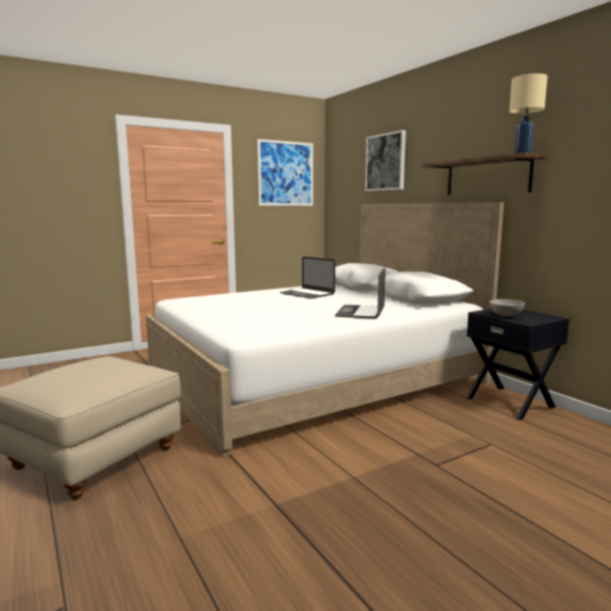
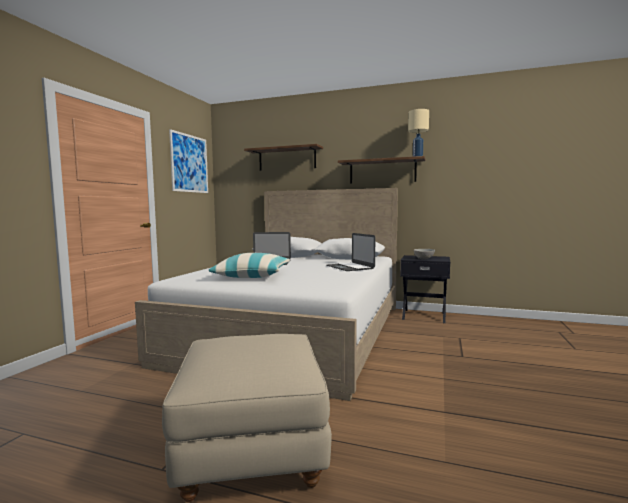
camera: 40 degrees left, 5 degrees down
(239, 306) = (252, 276): none -> pillow
(385, 162) = (287, 159): picture -> shelf

